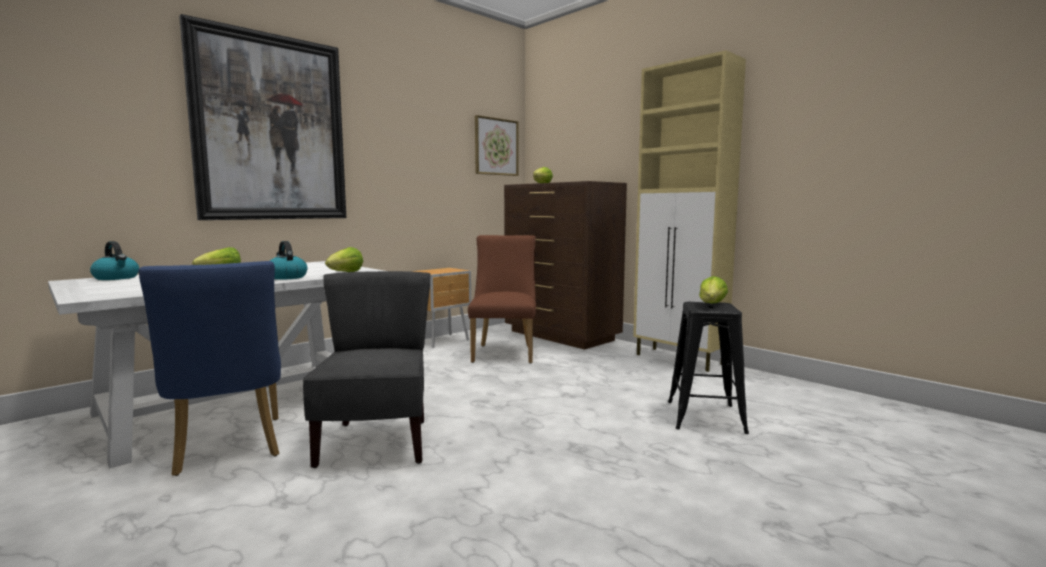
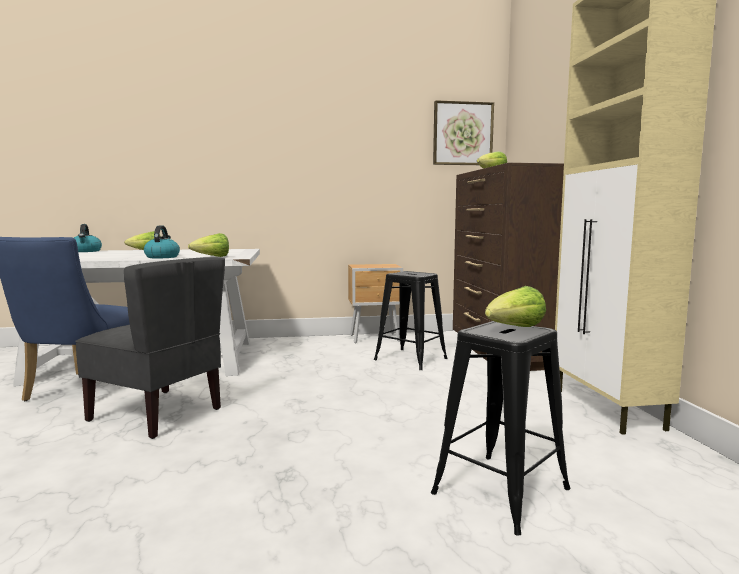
camera: 35 degrees right, 0 degrees up
(271, 128) = (216, 132): picture -> none
(376, 442) = (157, 414): grey chair -> grey chair turned 90 degrees clockwise
(504, 352) = (410, 359): brown chair -> black stool

